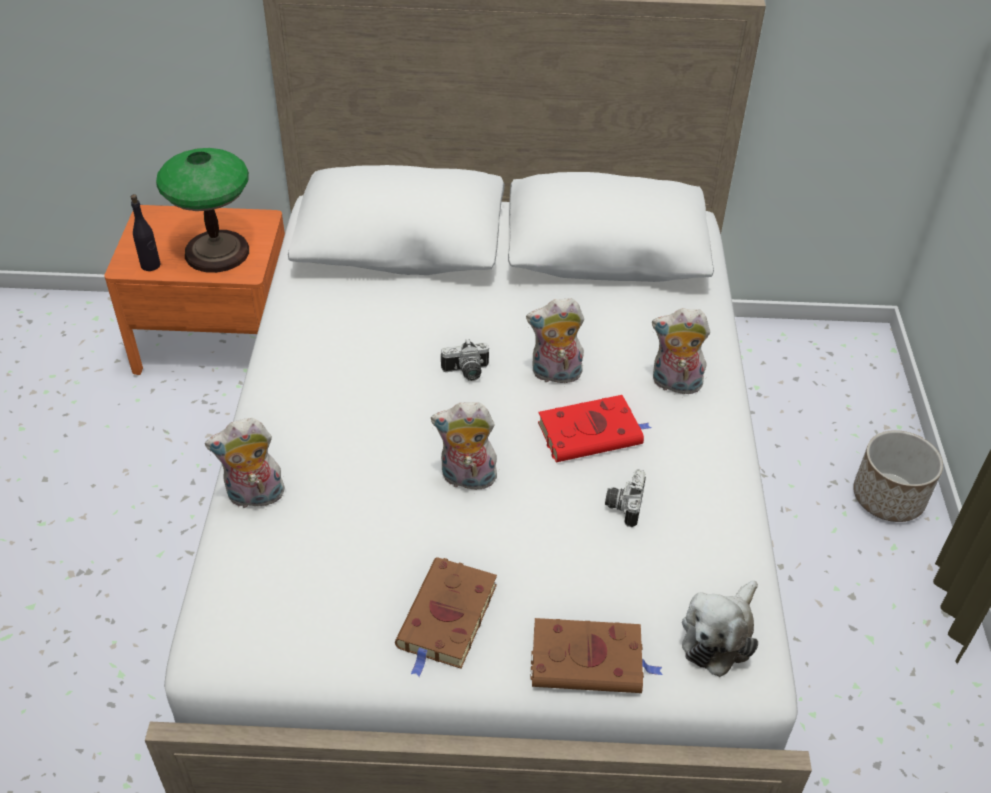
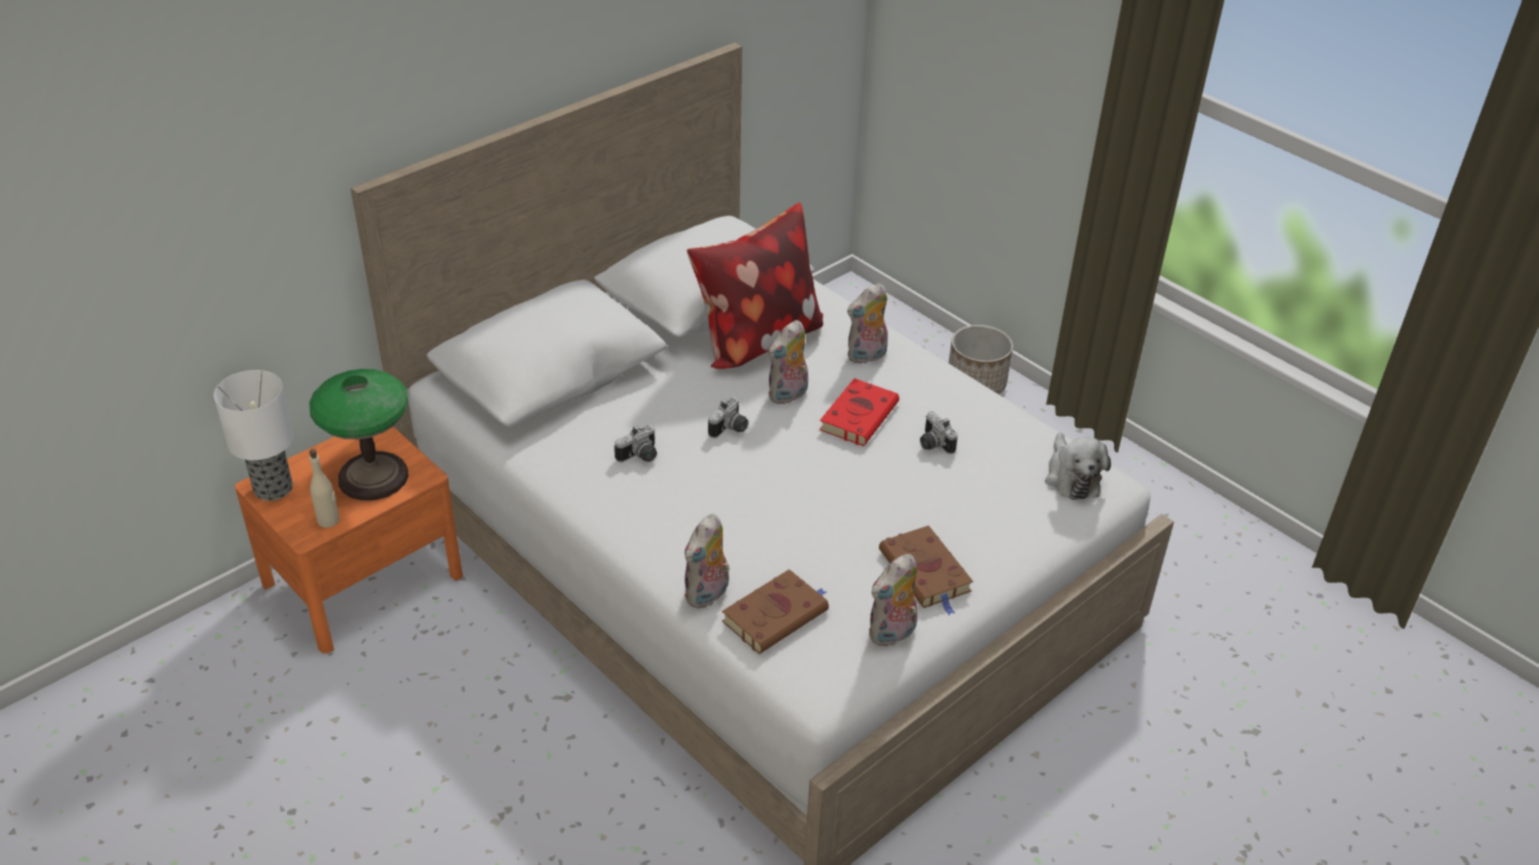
camera: 45 degrees left, 5 degrees down
(151, 265) = (328, 520): black bottle -> beige bottle
(152, 221) = (272, 487): none -> table lamp
(367, 349) = (640, 457): none -> camera
(466, 479) = (825, 491): plush toy -> plush toy (892, 634)
(590, 660) = (1028, 536): brown book -> brown book (777, 615)
(595, 310) = (756, 340): none -> pillow

